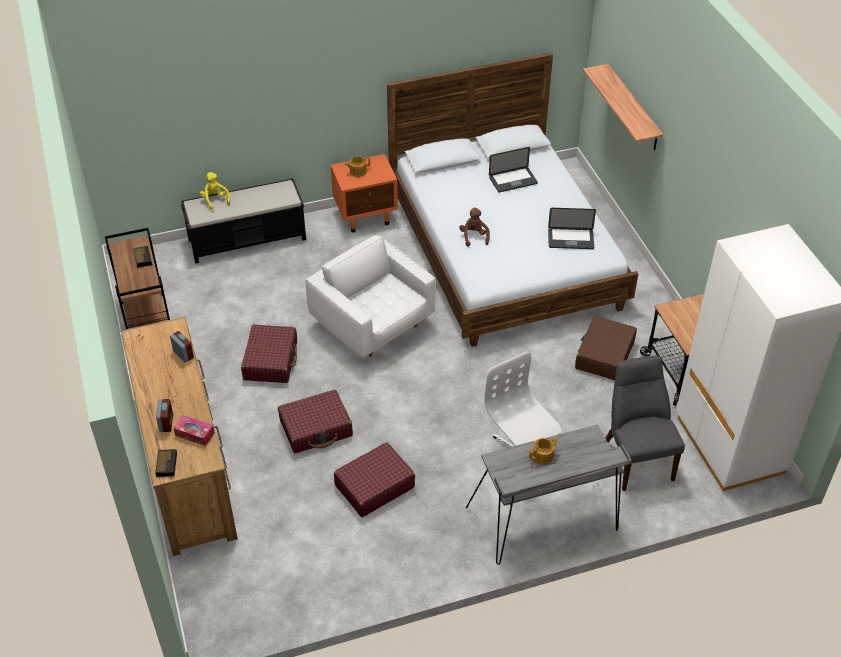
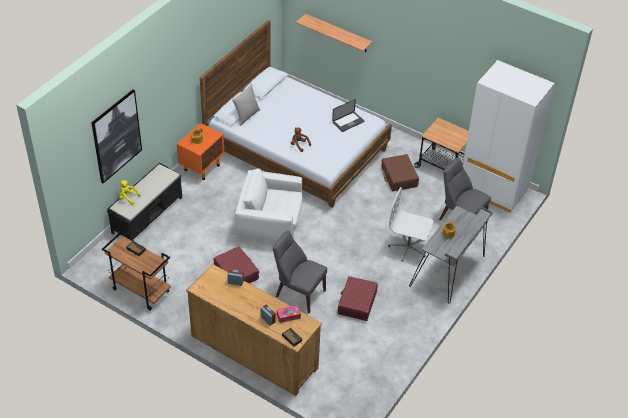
camera: 40 degrees left, 0 degrees up
(205, 103) = (116, 136): none -> picture
(316, 428) = (298, 293): red suitcase -> grey chair
(447, 171) = (246, 116): none -> grey pillow
(513, 180) = (286, 104): laptop -> none

